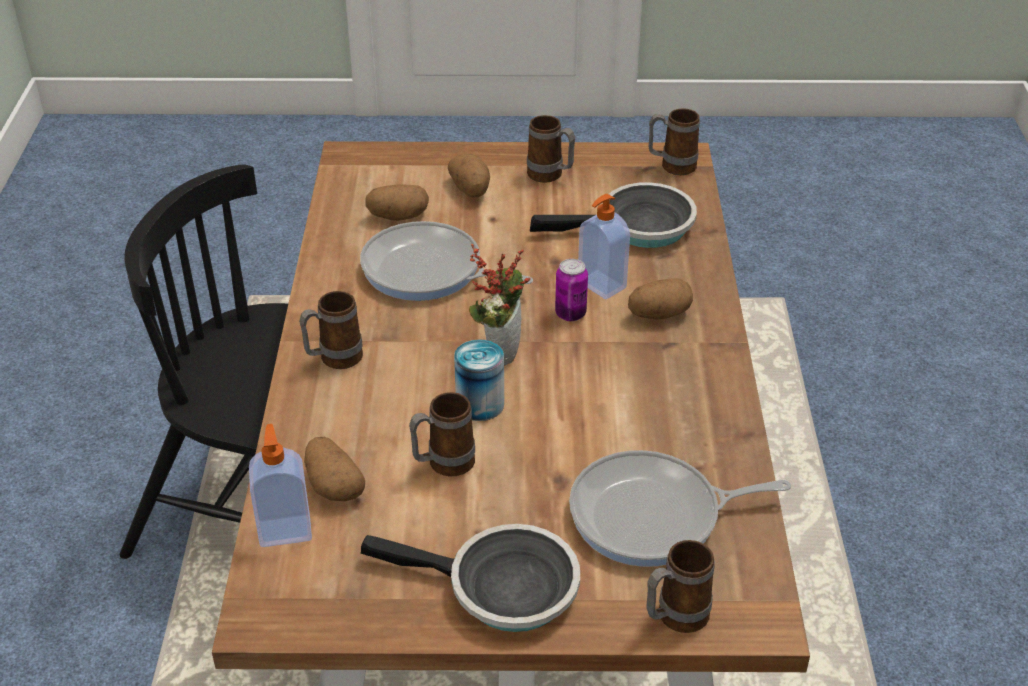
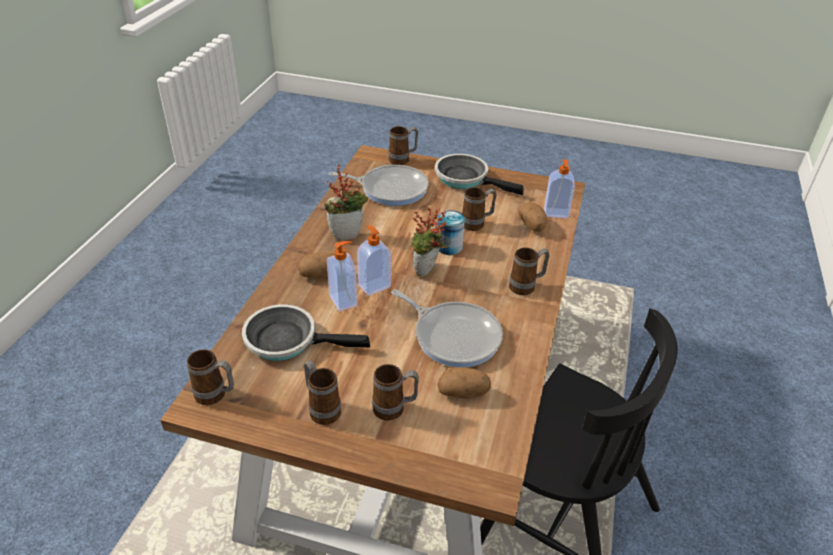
camera: 165 degrees left, 0 degrees up
(471, 190) = (395, 409): potato -> mug
(570, 314) = (374, 286): can -> soap dispenser
(668, 391) = (347, 234): none -> potted plant

